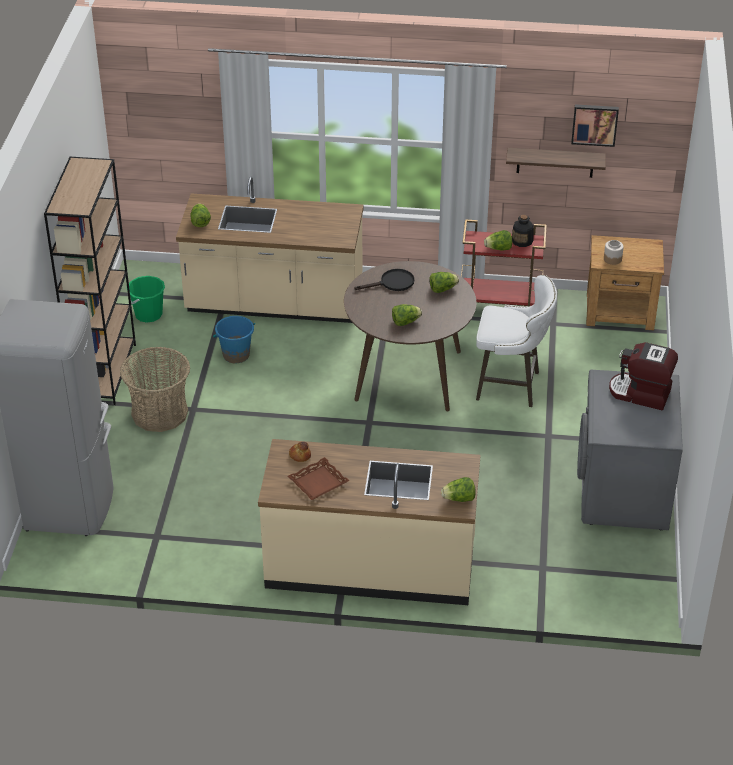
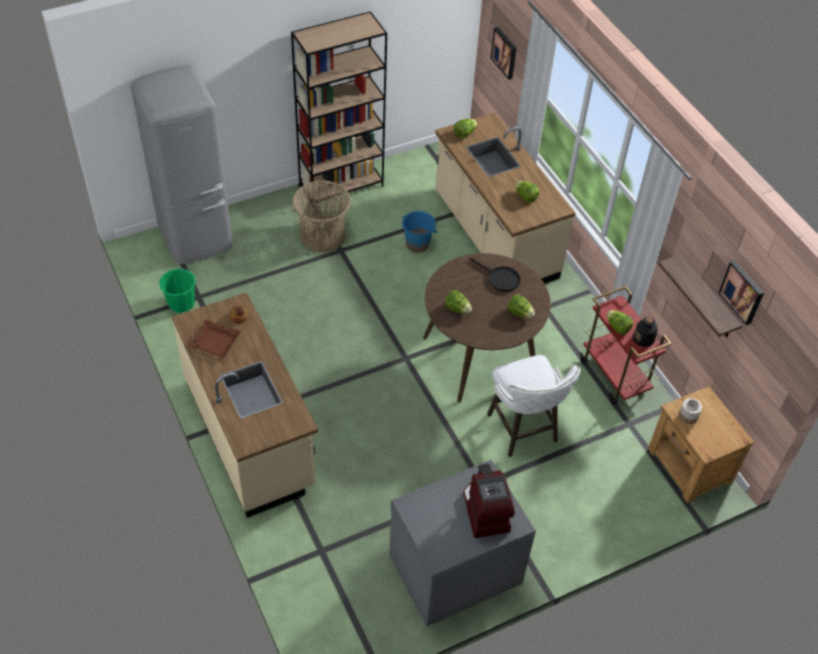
camera: 55 degrees right, 10 degrees up
(148, 314) = (421, 176): green bucket -> green bucket (181, 303)
(167, 130) = (505, 52): none -> picture
(459, 499) = (254, 438): lettuce -> lettuce (525, 197)

